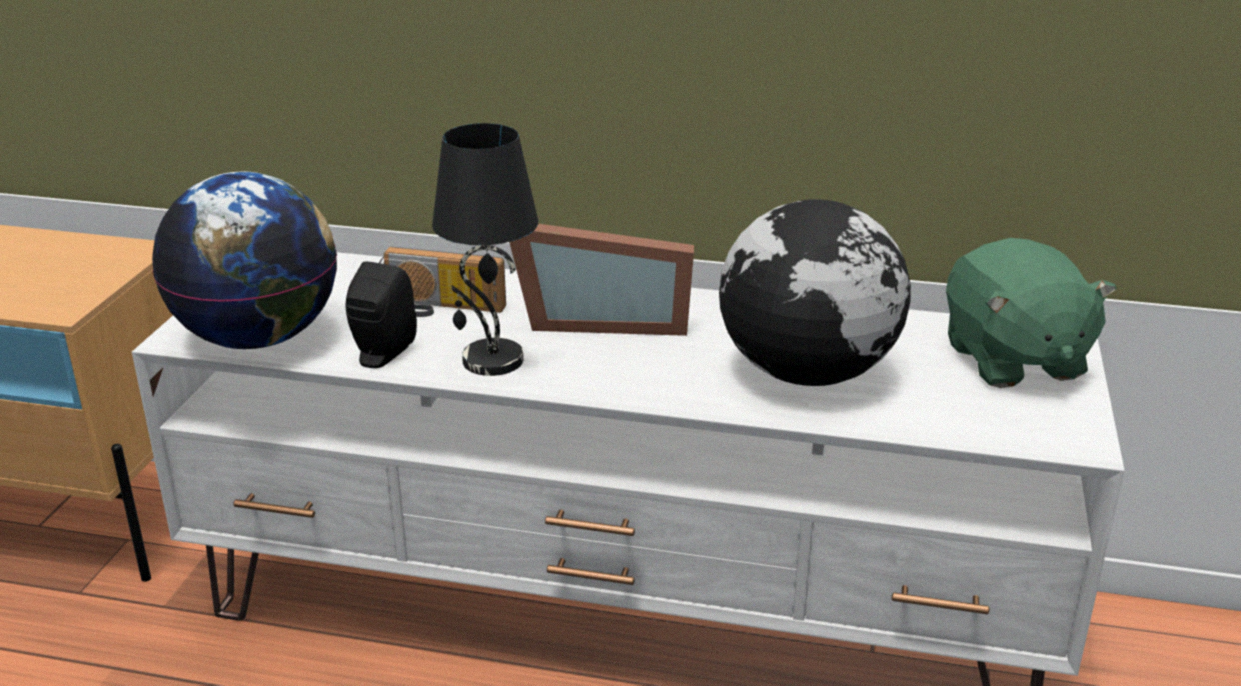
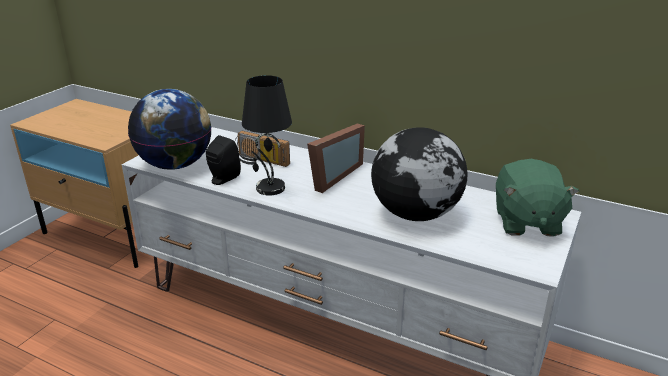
camera: 15 degrees right, 0 degrees up
(602, 320) = (330, 176): picture frame -> picture frame turned 75 degrees counterclockwise

